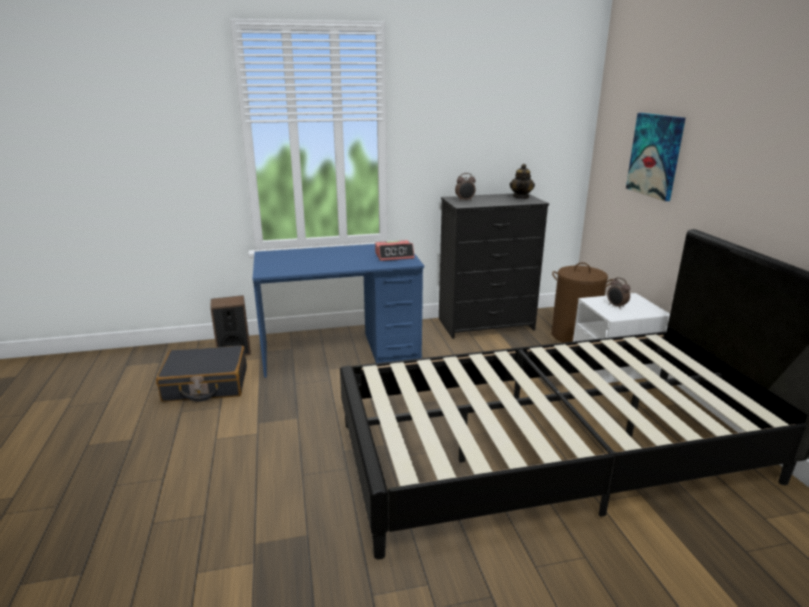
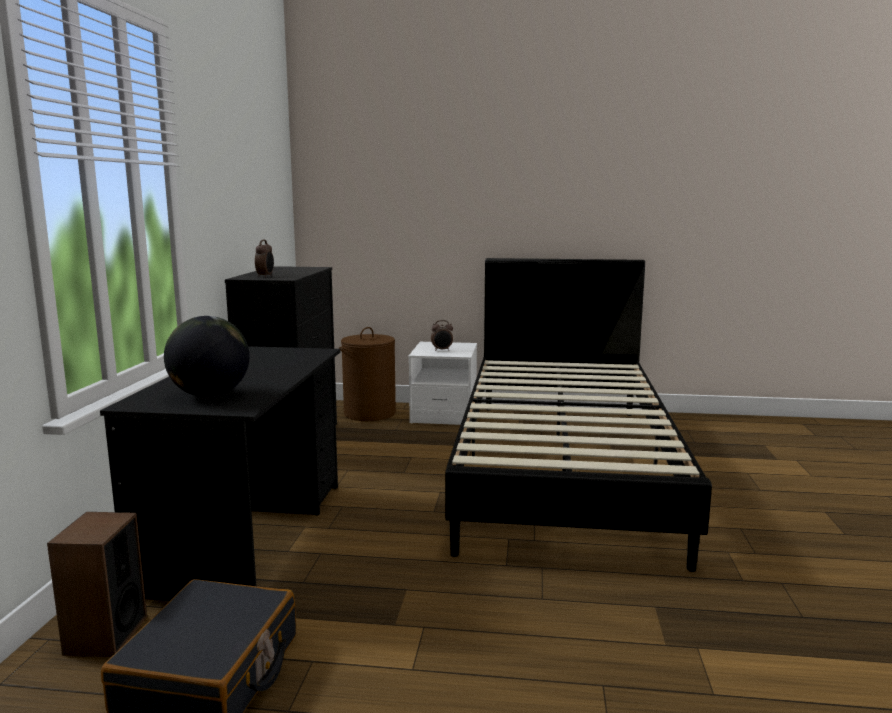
camera: 70 degrees left, 10 degrees down
(288, 262) = (210, 395): none -> globe
(341, 352) = (248, 534): blue desk -> black desk
(394, 256) = (283, 353): alarm clock -> none
(521, 197) = (290, 268): teapot -> none
(655, 155) = (406, 204): picture -> none

